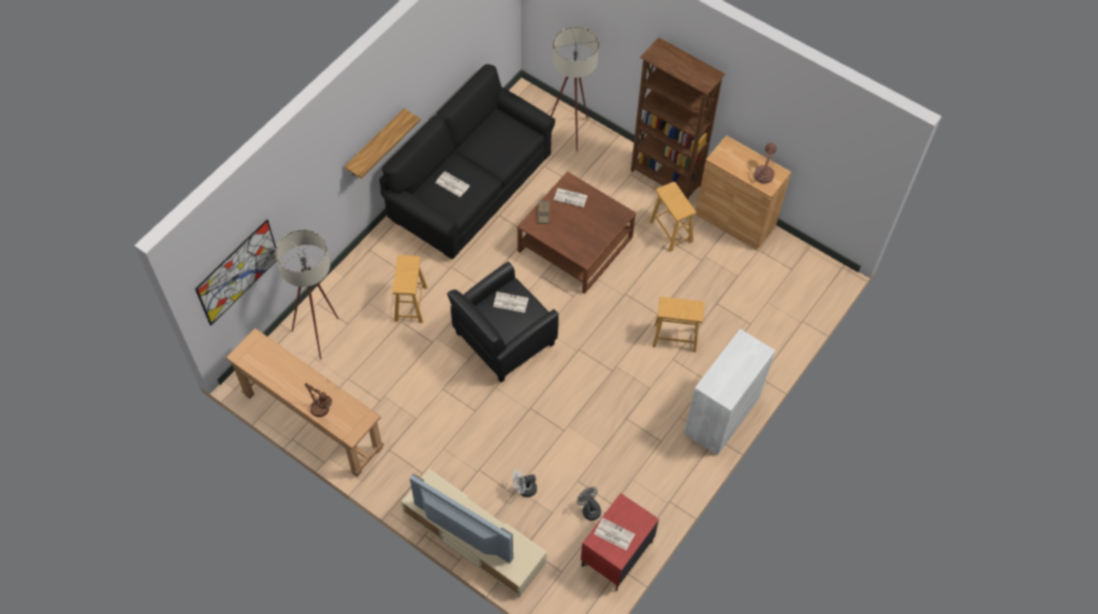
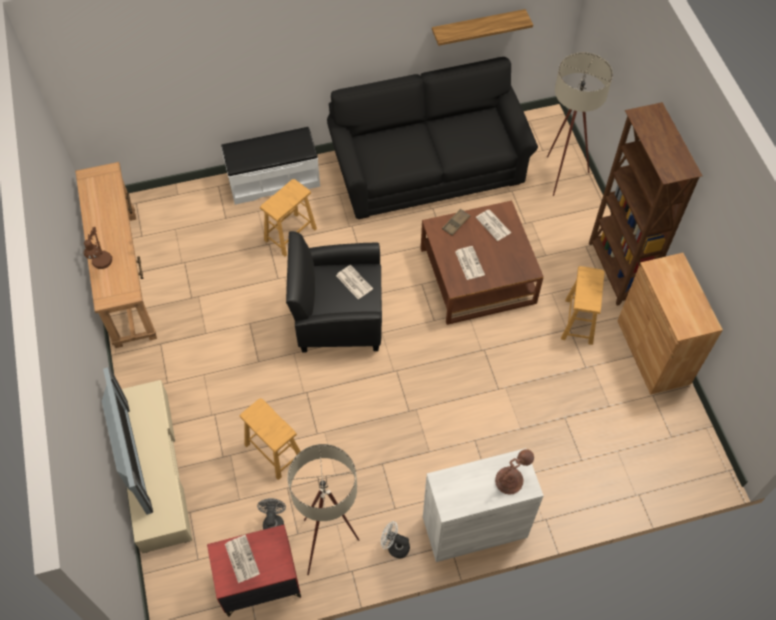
camera: 40 degrees right, 0 degrees up
(238, 272) = (118, 97): picture -> none
(322, 332) = (199, 211): beige floor lamp -> beige floor lamp (331, 544)
(358, 271) = (273, 180): none -> white bench
(375, 144) = (332, 62): shelf -> shelf (478, 27)
(452, 184) = (395, 148): newspaper -> newspaper (469, 263)
(524, 489) = (235, 460): white fan -> white fan (395, 546)
(675, 337) = (495, 421): brown stool -> brown stool (274, 451)
(764, 173) = (690, 313): brown table lamp -> brown table lamp (511, 479)

